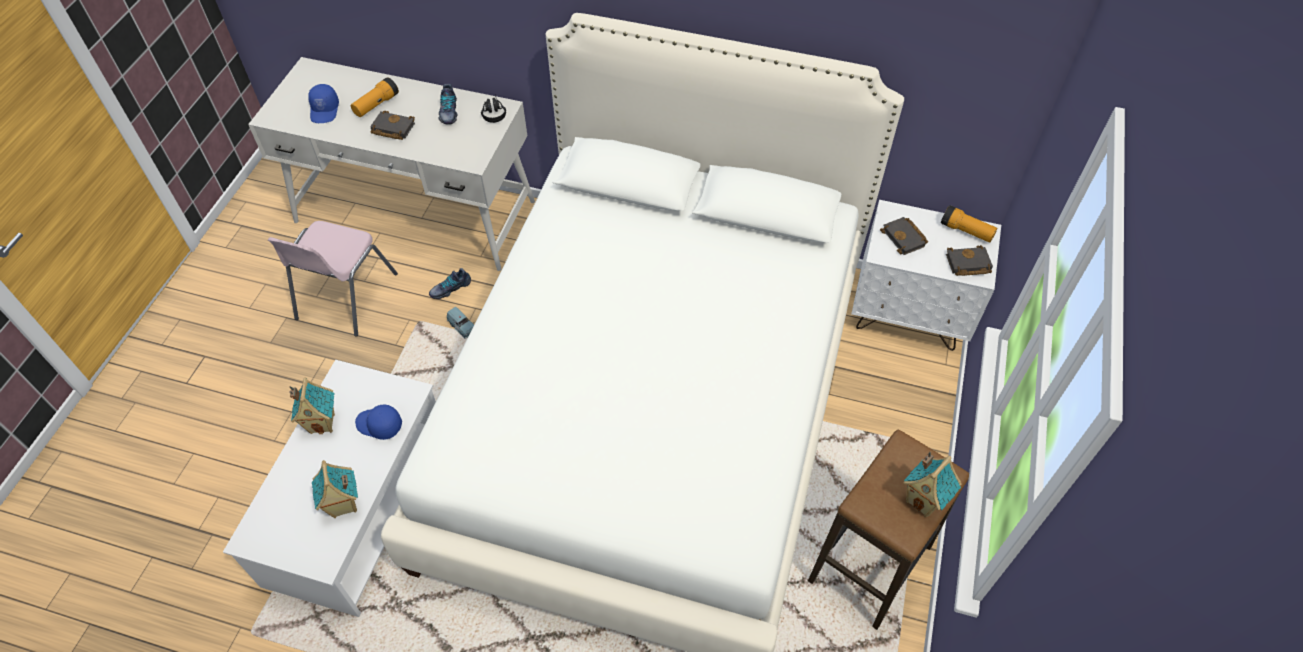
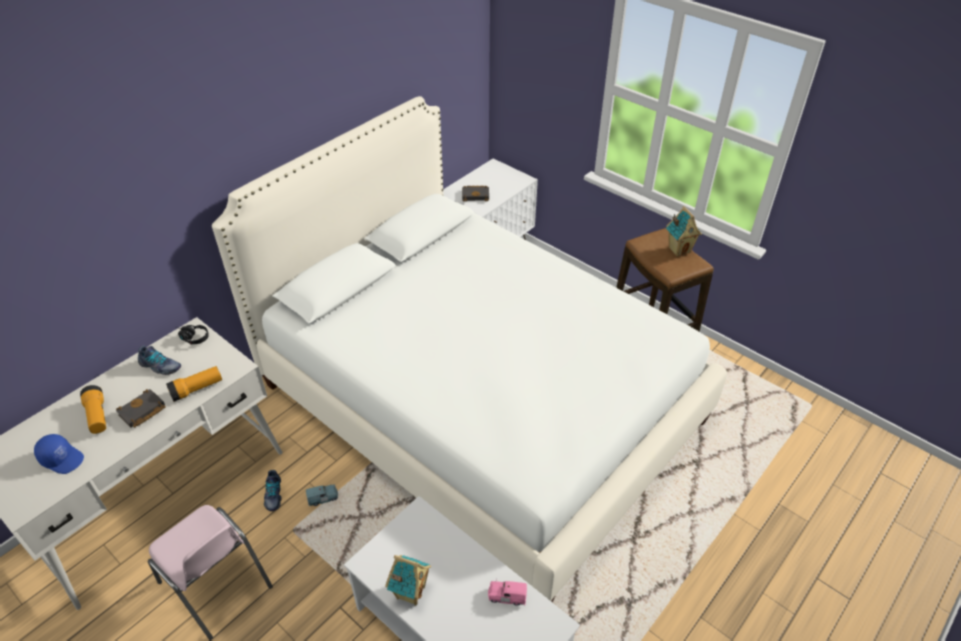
camera: 65 degrees left, 10 degrees down
(343, 506) = (507, 595): toy house -> pink toy car
(379, 425) = (438, 546): blue cap -> none
(966, 231) = (488, 171): flashlight -> flashlight (197, 389)
(967, 264) = (513, 181): black book -> none

